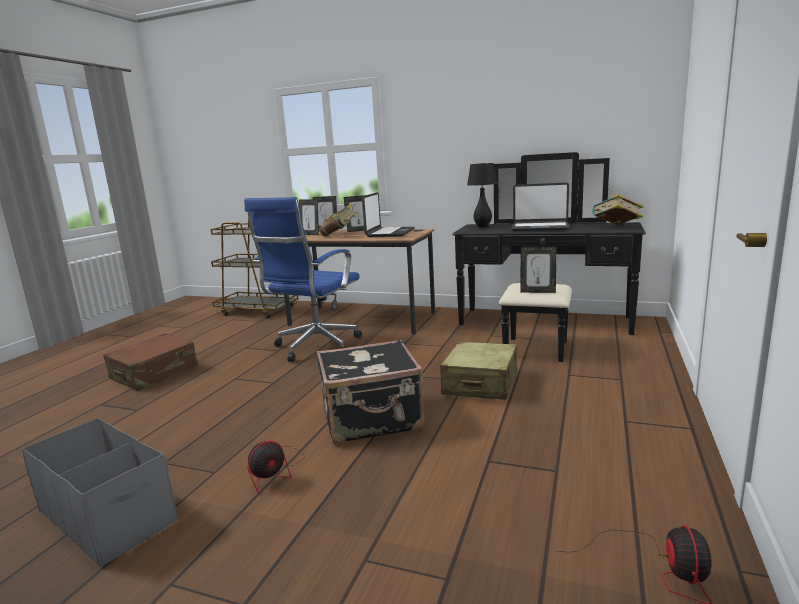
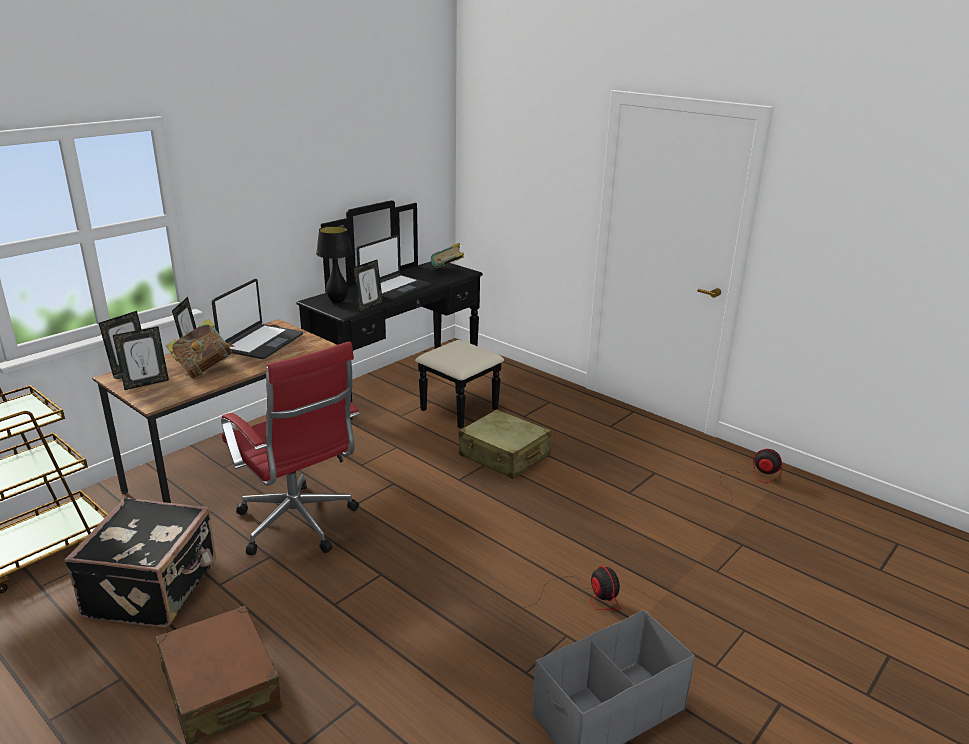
camera: 70 degrees left, 10 degrees up
(315, 348) = (299, 525): blue office chair -> red office chair
(372, 420) = (529, 526): black suitcase -> black suitcase (155, 589)
(389, 233) = (261, 342): laptop -> laptop turned 75 degrees clockwise
(537, 291) = (472, 355): picture frame -> picture frame (369, 307)

